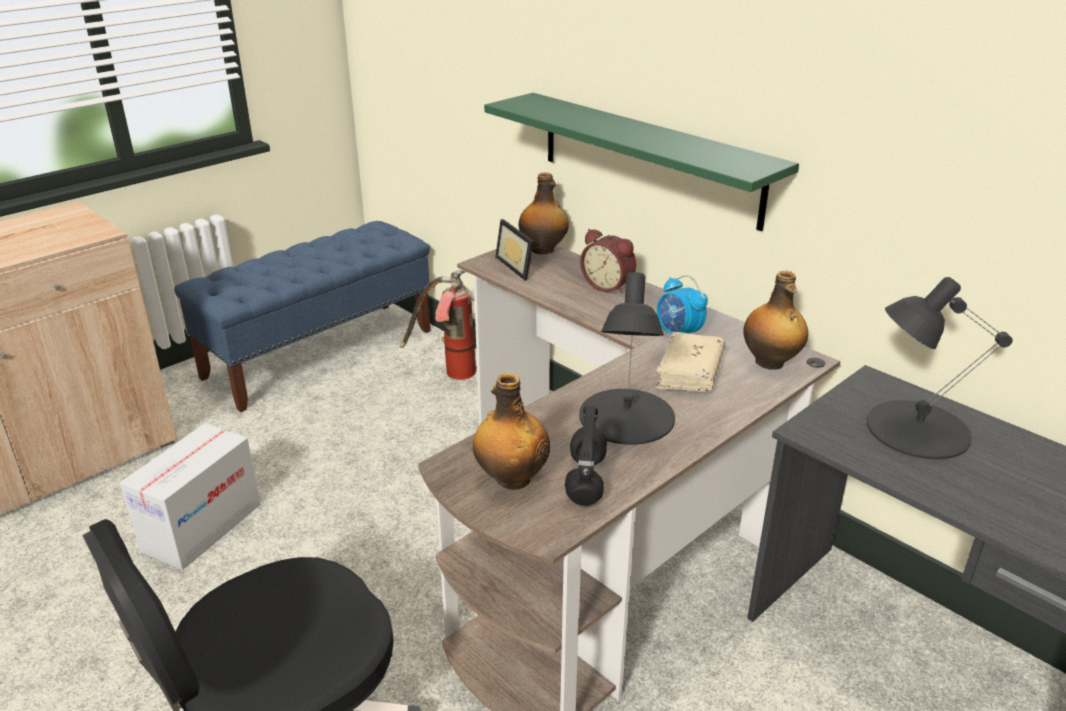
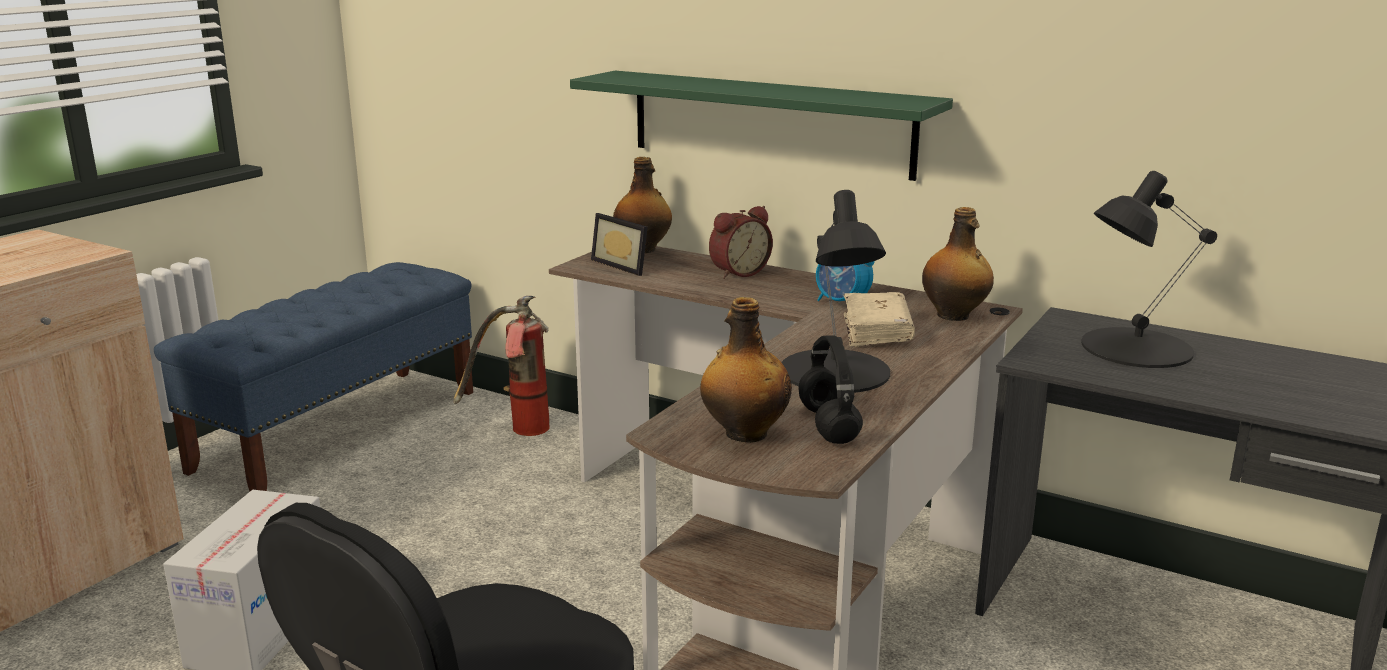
camera: 15 degrees left, 10 degrees down
(608, 285) = (738, 272): alarm clock -> alarm clock turned 60 degrees counterclockwise

